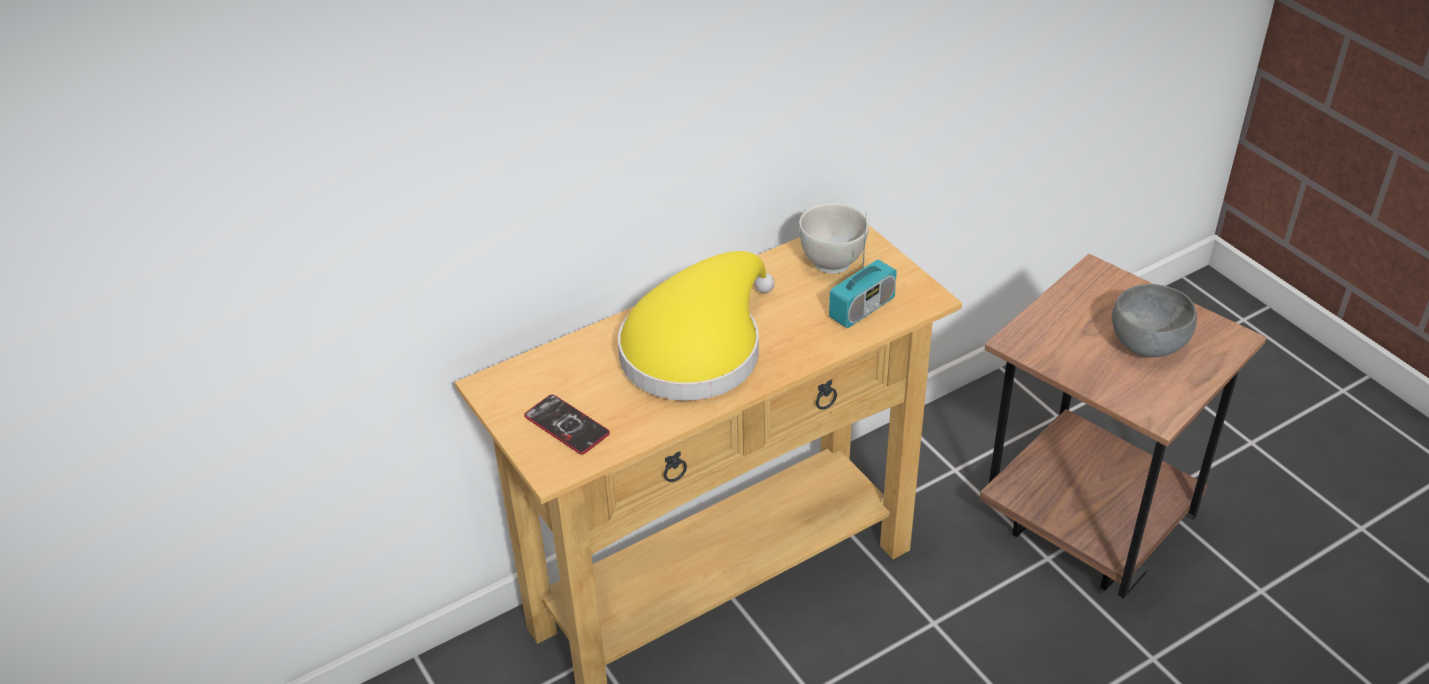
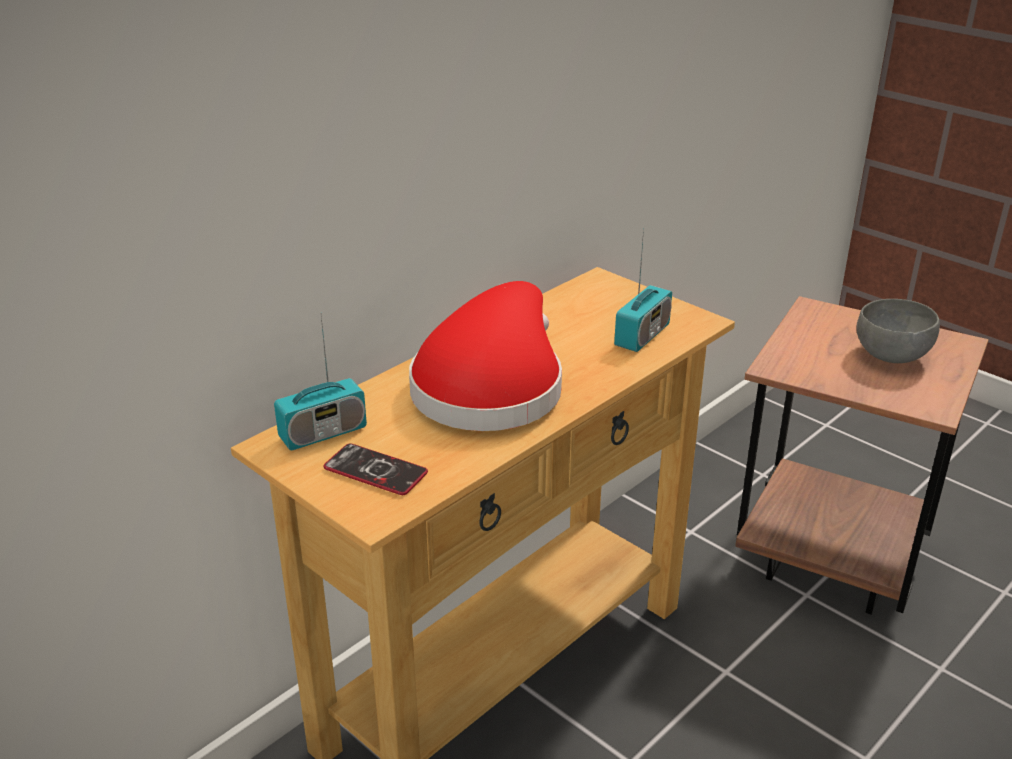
camera: 15 degrees left, 10 degrees down
(534, 379) = (323, 433): none -> radio
(697, 348) = (491, 386): yellow hat -> red hat
(832, 262) = (594, 303): white bowl -> none

